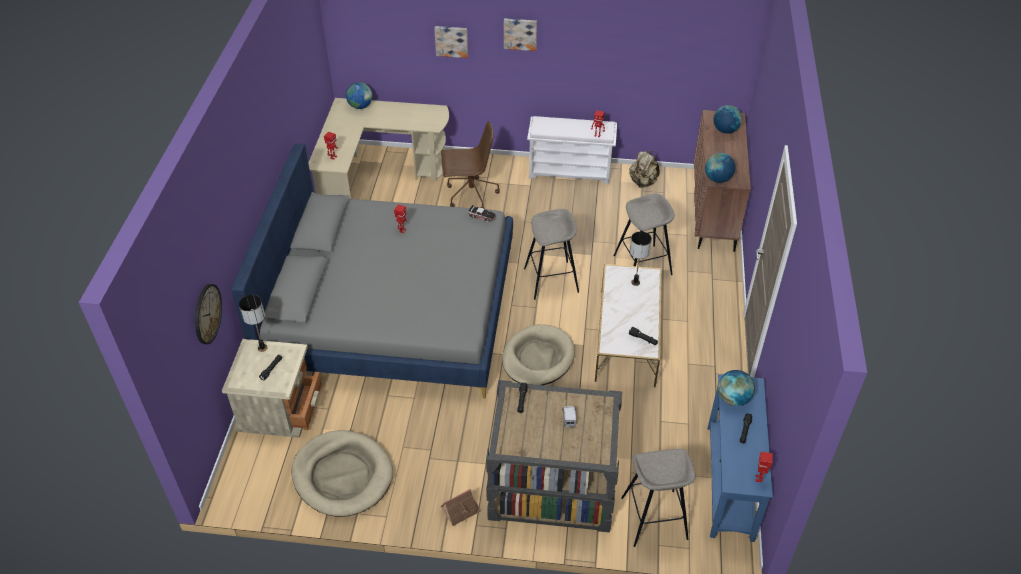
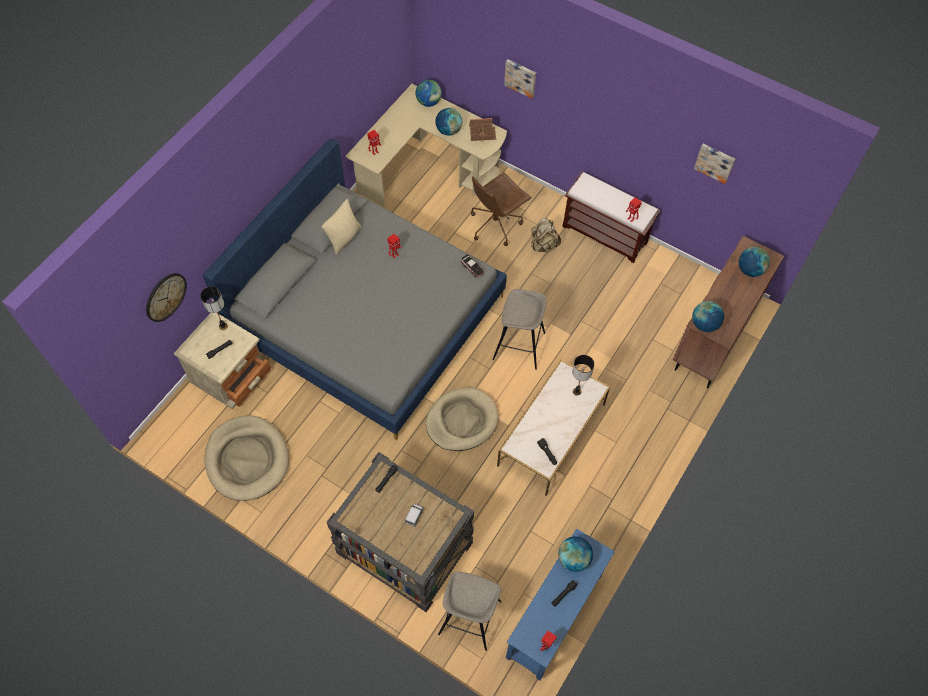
camera: 25 degrees right, 15 degrees up
(343, 234) = (344, 238): none -> beige pillow
(393, 121) = (448, 130): none -> globe
(460, 510) = (320, 534): toy house -> toy house (482, 134)
(469, 195) = (497, 224): brown office chair -> brown office chair turned 120 degrees clockwise
(520, 33) = (584, 97): picture -> picture (715, 162)
(570, 171) = (605, 234): white bench -> brown bench
(643, 182) = (667, 274): beige backpack -> beige backpack (543, 245)
(643, 265) = (611, 366): grey stool -> none

